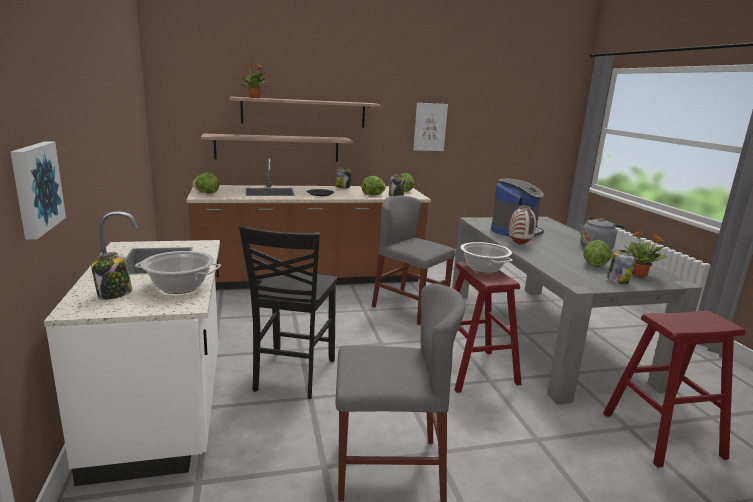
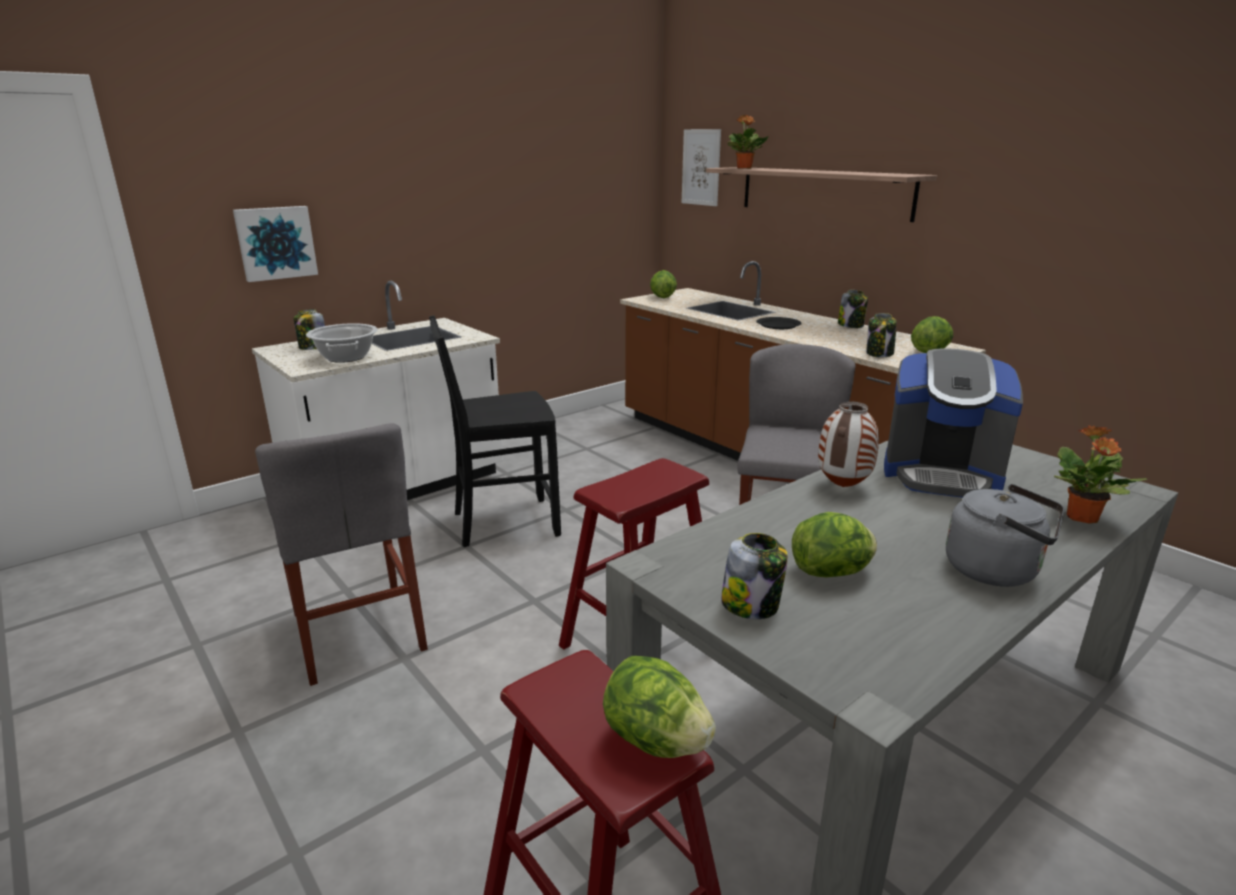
camera: 65 degrees right, 5 degrees up
(277, 148) = (783, 247): shelf -> none
(373, 195) = (846, 344): lettuce -> lettuce (656, 741)
(430, 127) = (1053, 228): picture -> picture (701, 167)
(483, 268) = (657, 478): cooking pot -> none
(640, 275) = (842, 636): potted plant -> potted plant (1082, 518)

